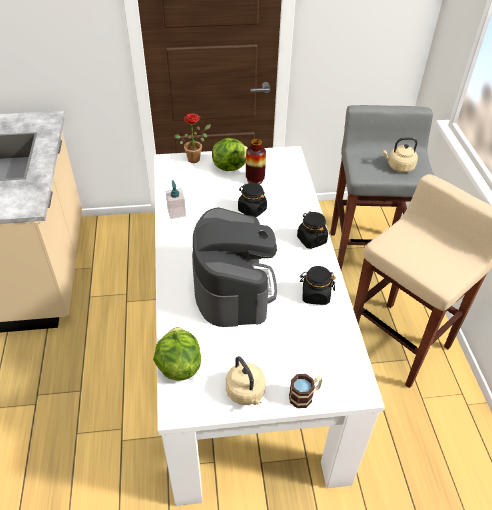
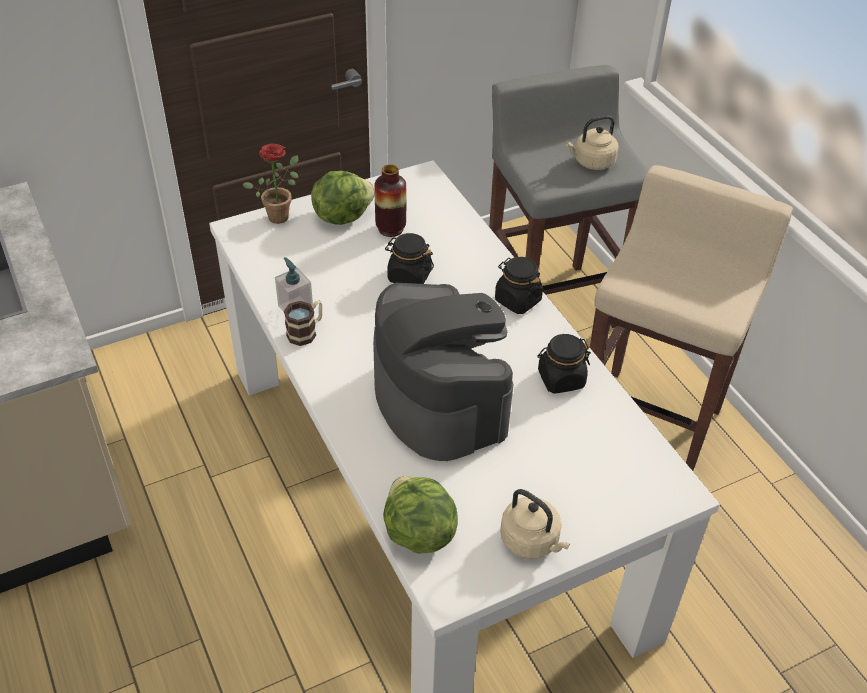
camera: 20 degrees left, 0 degrees up
(305, 396) = (612, 521): mug -> mug (306, 331)

